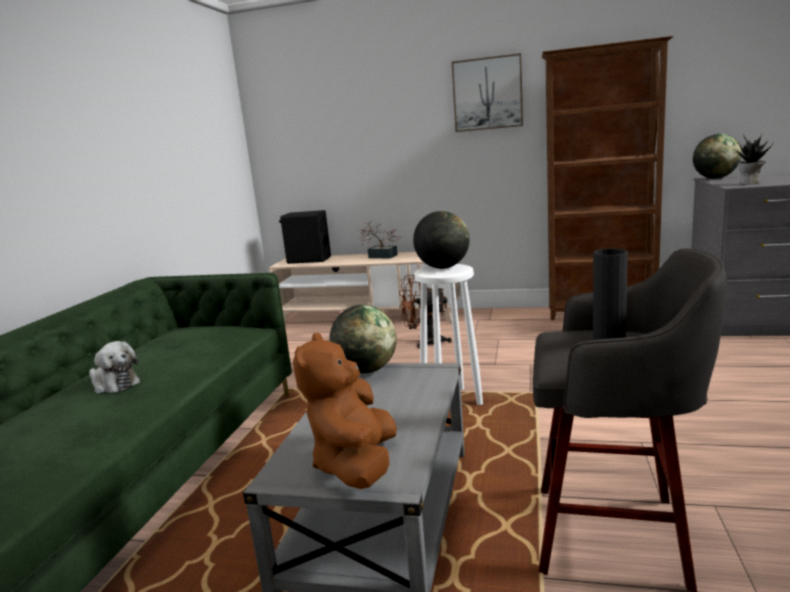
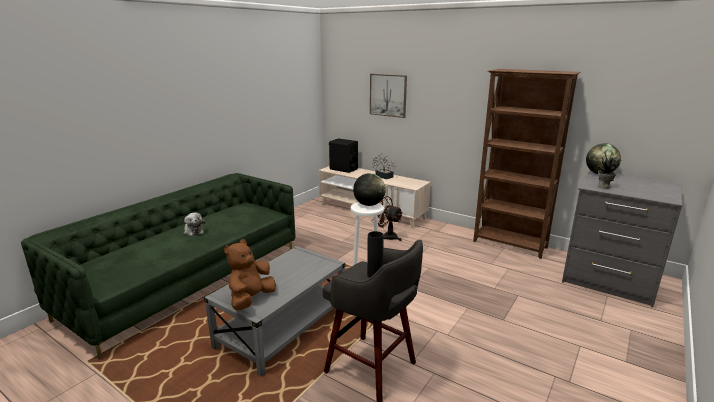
camera: 20 degrees right, 5 degrees up
(366, 370) = (300, 253): globe -> none
(487, 94) = (461, 86): picture -> picture (388, 95)

